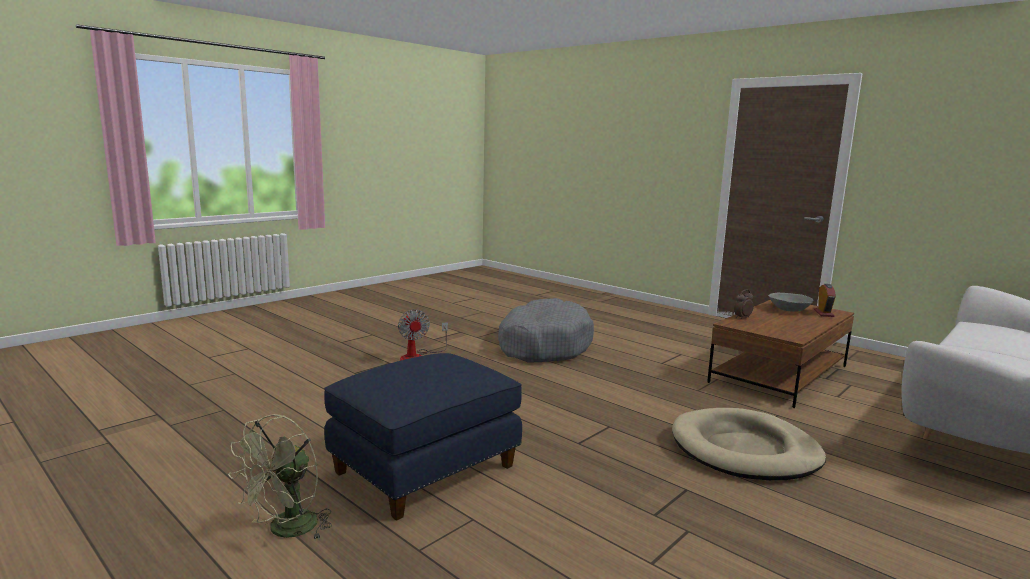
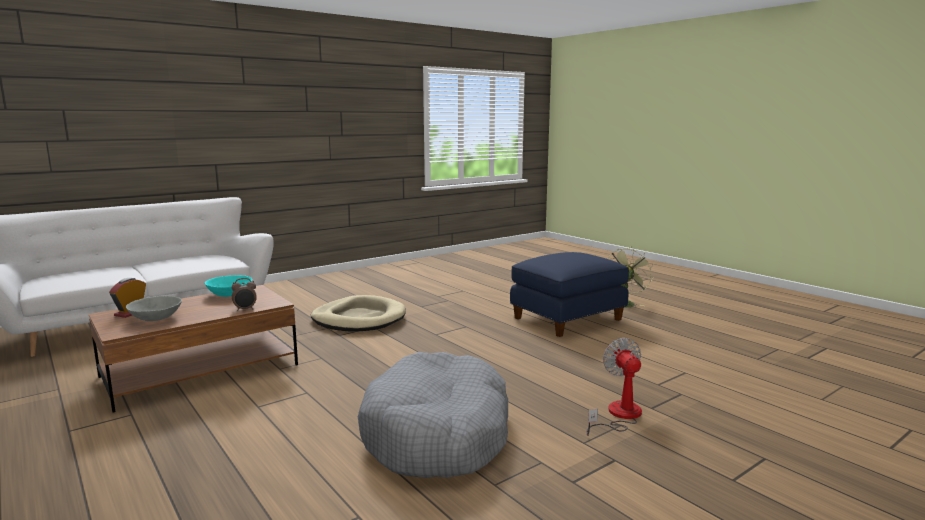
camera: 170 degrees left, 0 degrees up
(798, 331) = (230, 294): none -> turquoise bowl

